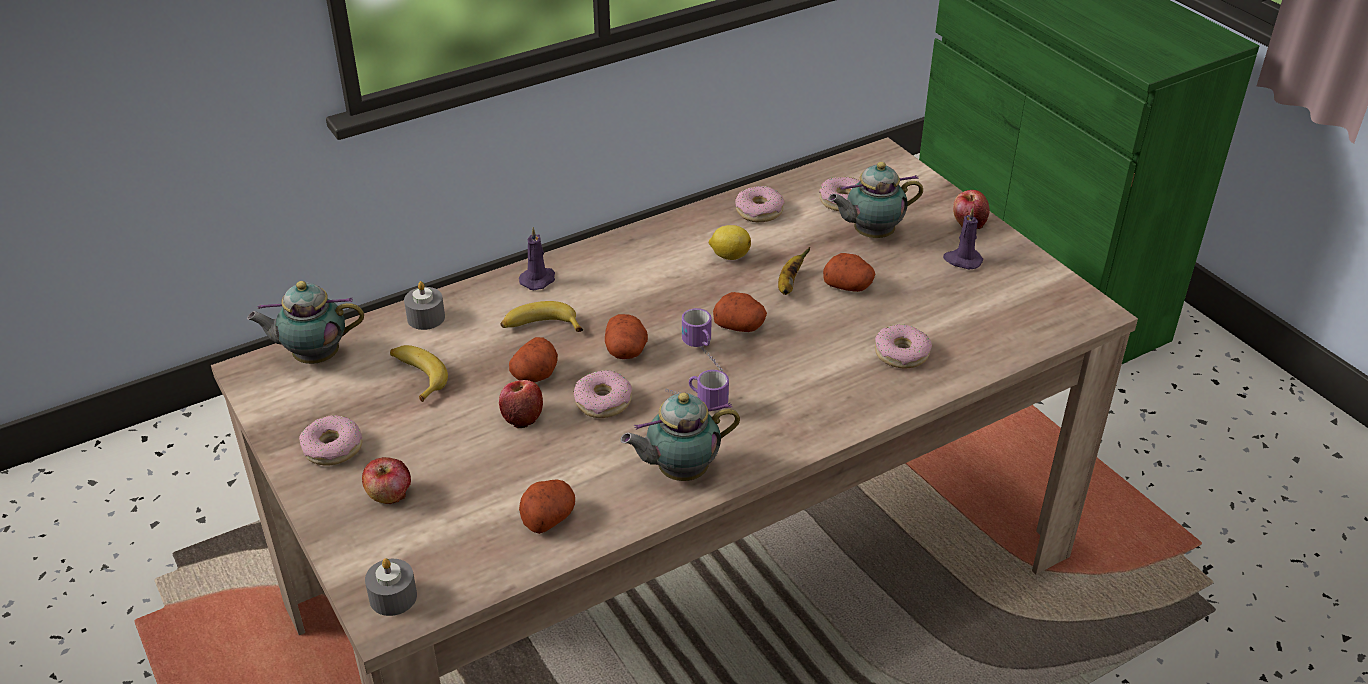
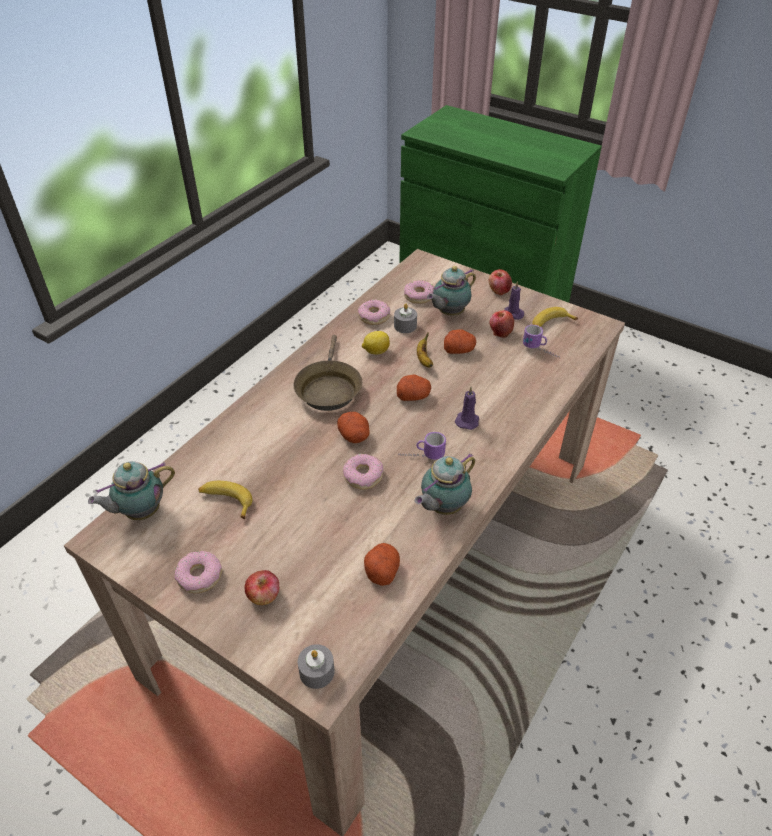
camera: 25 degrees left, 5 degrees up
(426, 318) = (204, 456): grey candle -> grey candle (405, 326)
(522, 416) = (317, 505): apple -> apple (500, 331)
(535, 375) = (306, 472): potato -> none
(538, 280) = (264, 404): purple candle -> purple candle (467, 420)
(540, 327) = (287, 437): banana -> banana (550, 324)
(633, 284) = (328, 388): none -> brown frying pan
(705, 355) = (405, 423): mug -> mug (540, 351)
(901, 353) = (518, 384): donut -> none

